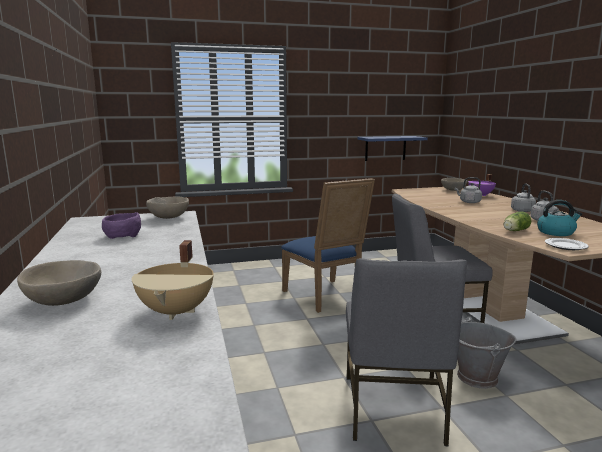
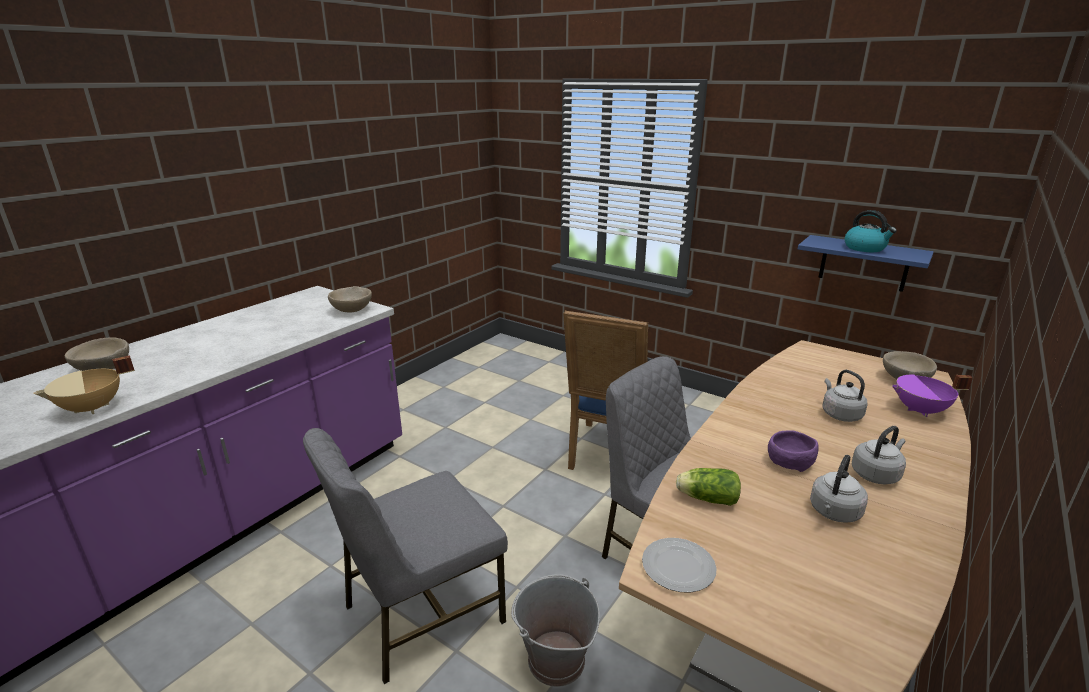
camera: 50 degrees right, 10 degrees up
(122, 236) = (274, 321): purple bowl -> purple bowl (788, 462)
(556, 232) = (764, 541): kettle -> kettle (865, 248)

